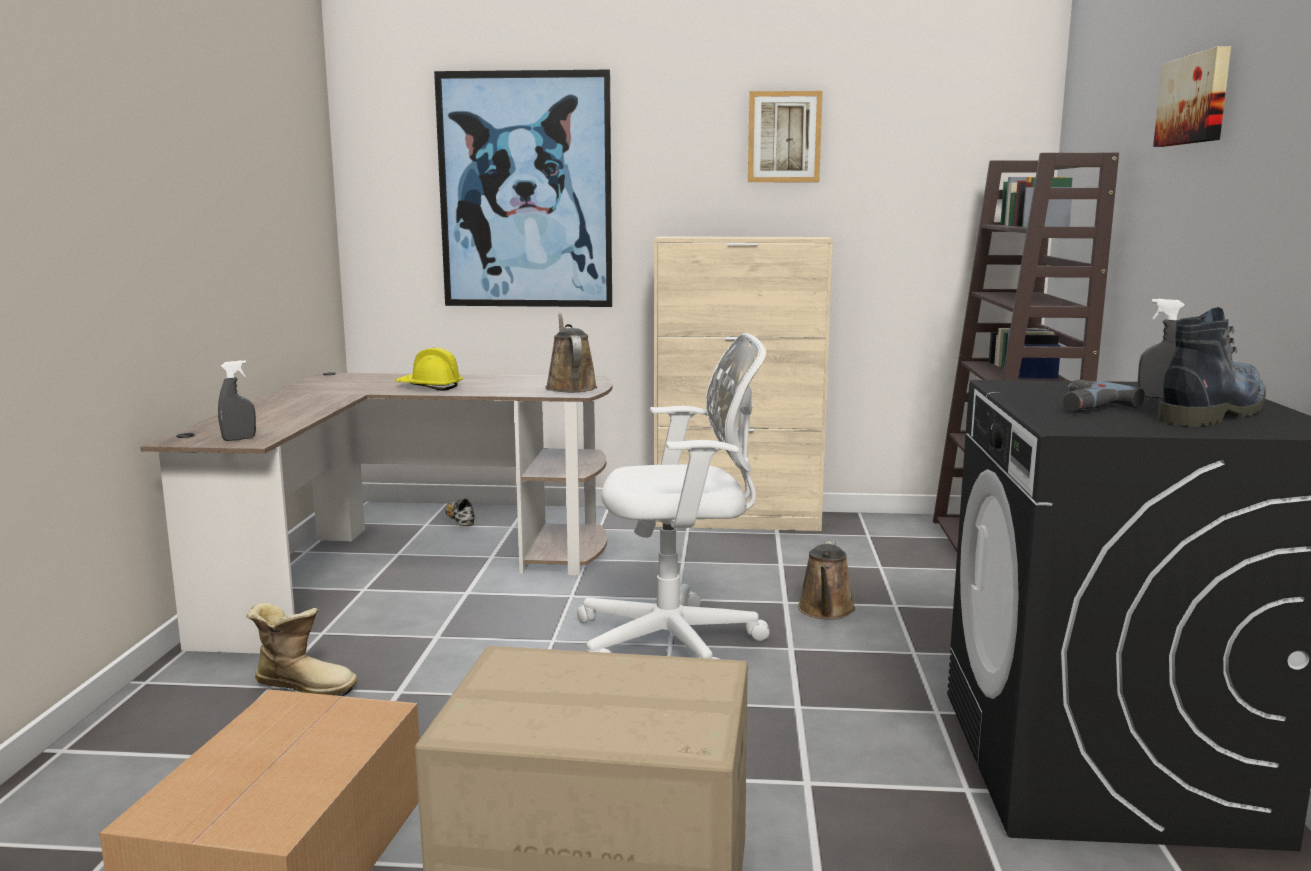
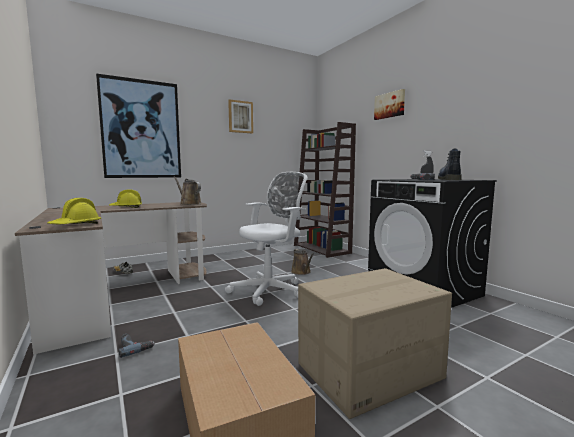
camera: 35 degrees left, 5 degrees down
(239, 439) = (76, 225): grey spray bottle -> yellow hard hat
(305, 685) = (135, 346): boot -> power drill
(738, 521) = (236, 254): beige cabinet -> none

